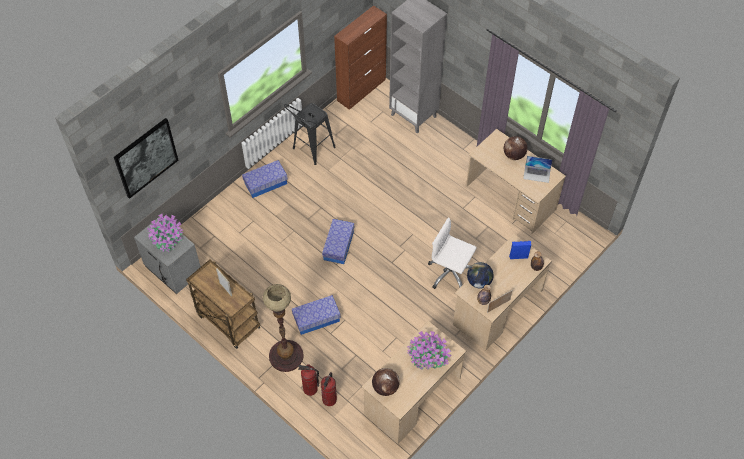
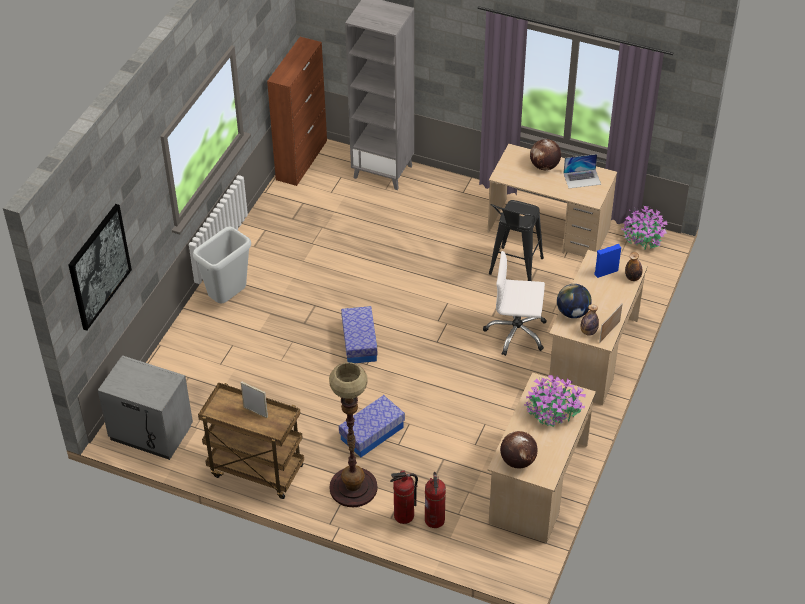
camera: 20 degrees left, 10 degrees down
(167, 240) = (145, 380): potted plant -> potted plant (643, 239)
(265, 183) = (228, 298): storage box -> grey trash can
(310, 150) = (269, 245): black stool -> black stool (513, 270)

